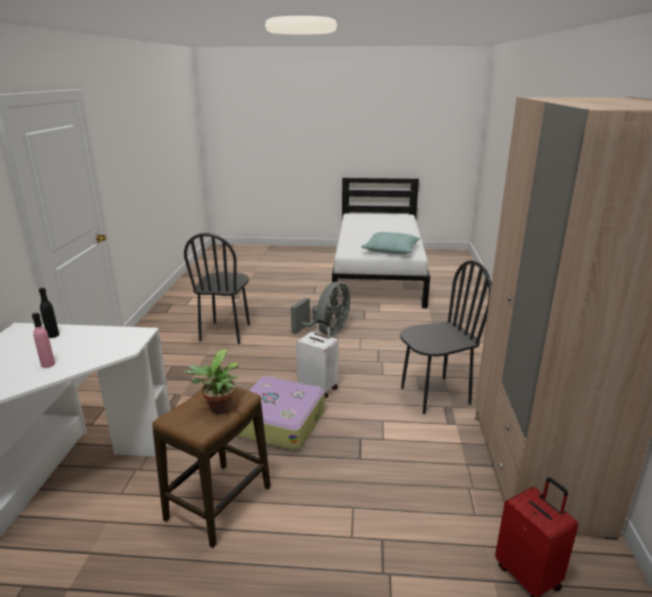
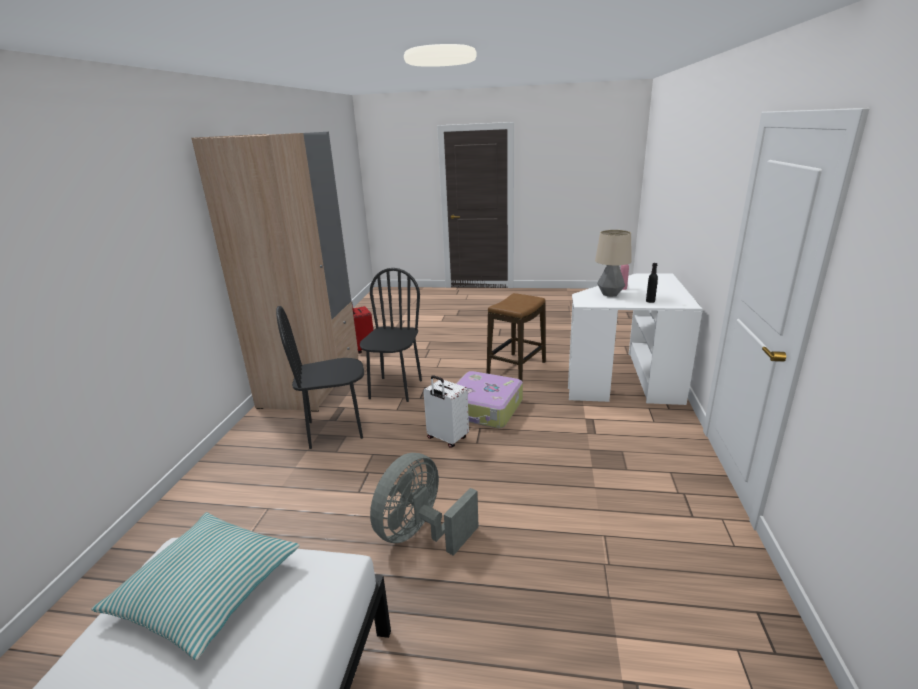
camera: 175 degrees left, 0 degrees up
(86, 350) = (610, 294): none -> table lamp
(218, 409) = (510, 302): potted plant -> none
(225, 332) = (589, 536): black chair -> black chair (395, 389)

